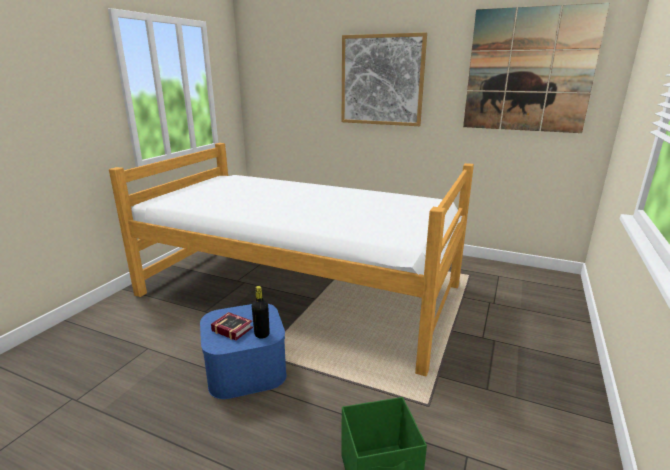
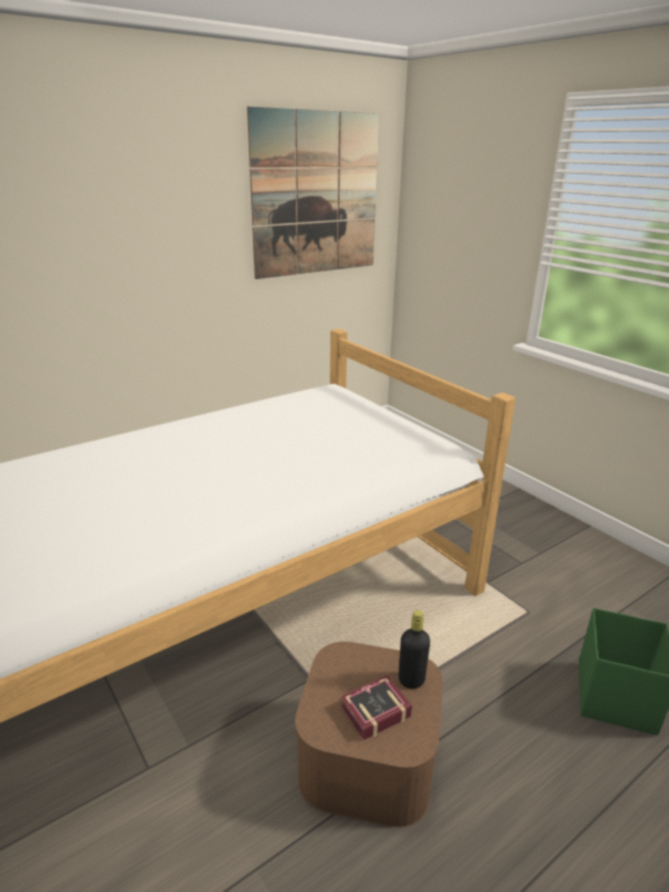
camera: 60 degrees left, 5 degrees up
(245, 368) = (367, 757): blue storage box -> brown storage box
(382, 80) = (119, 220): picture -> none

